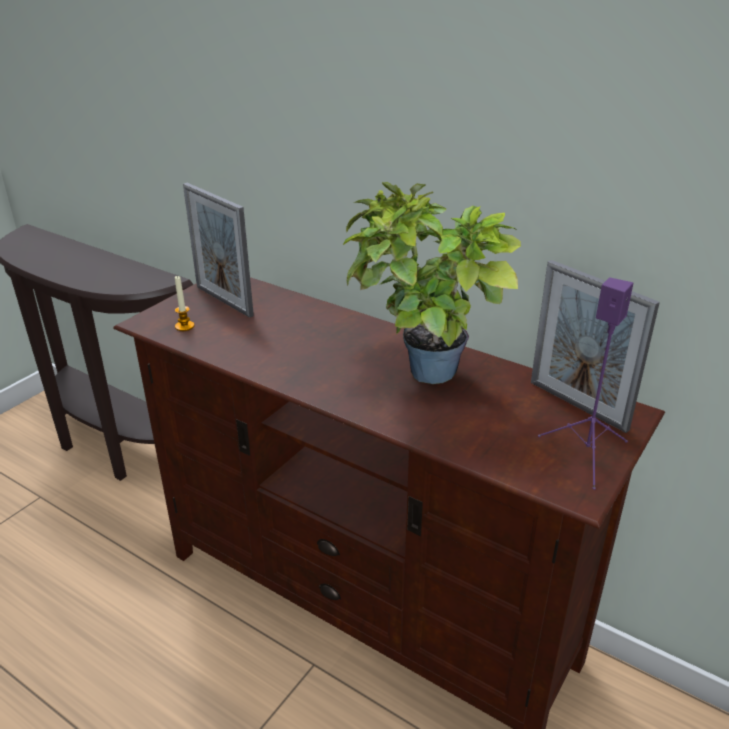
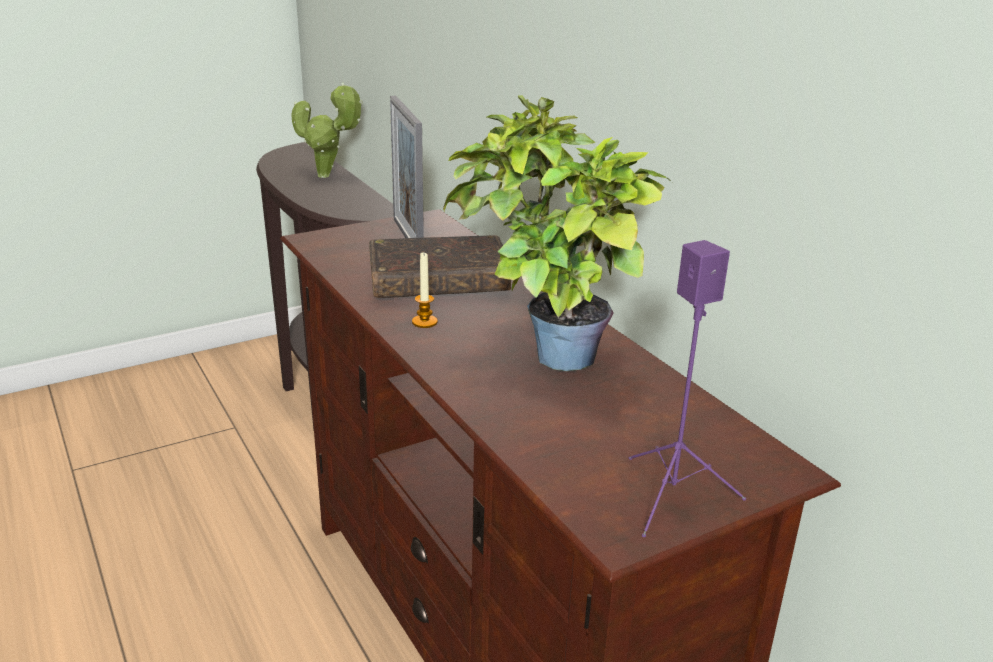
camera: 25 degrees right, 5 degrees down
(79, 255) = (328, 176): none -> potted plant
(184, 326) = (345, 251): candle -> candle (424, 322)
(285, 334) = (438, 282): none -> brown book
(577, 405) = (717, 441): picture frame -> none

